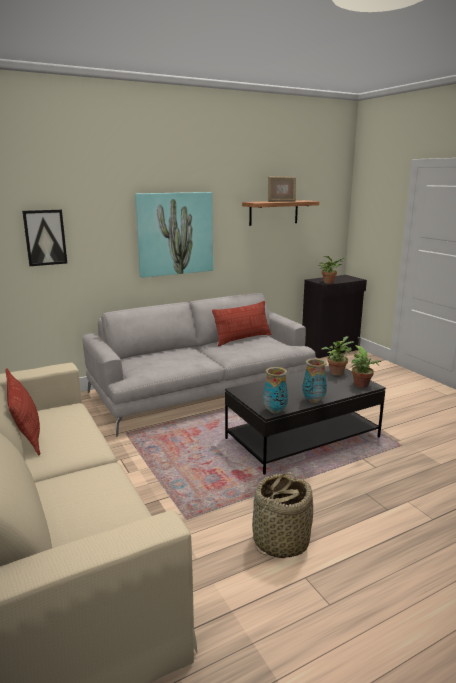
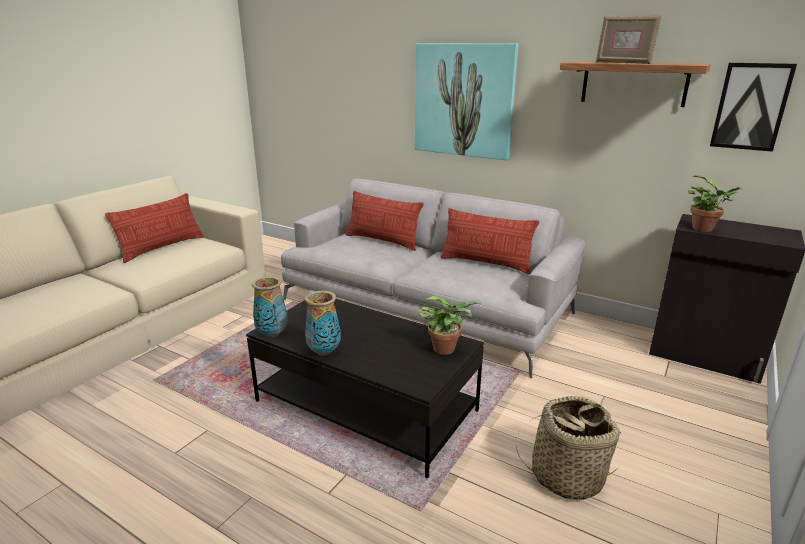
camera: 60 degrees right, 5 degrees up
(45, 237) = (333, 88): picture -> picture (750, 106)
(162, 353) = (383, 241): none -> pillow
(280, 541) = (126, 448): basket -> basket (566, 476)
(362, 385) = (414, 379): potted plant -> none

